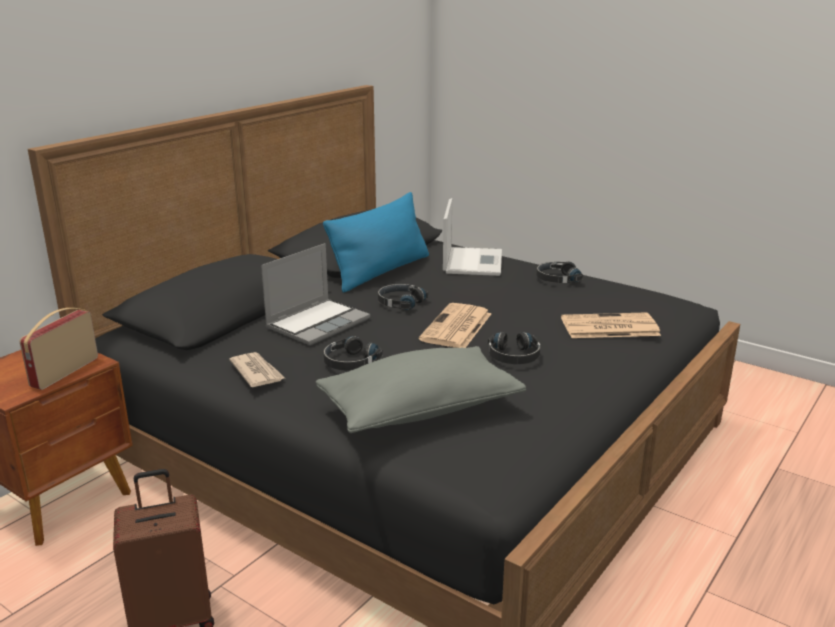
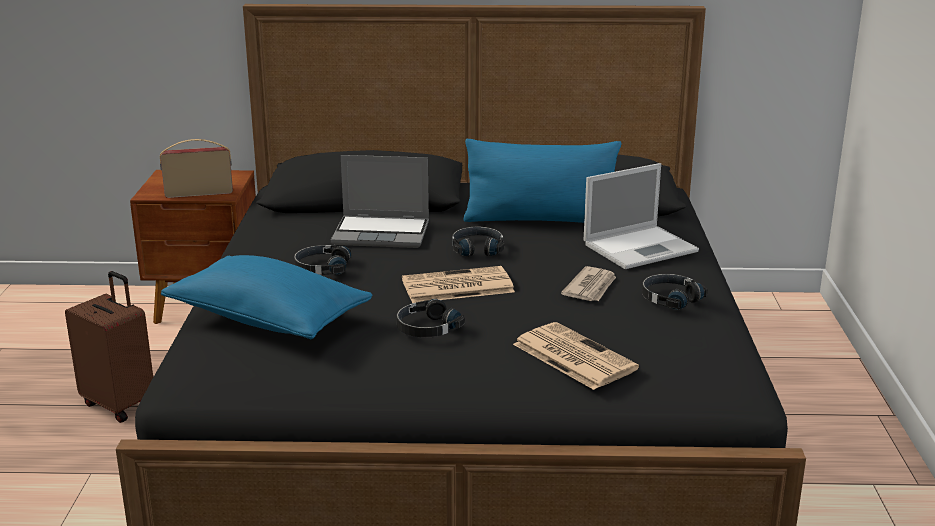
camera: 55 degrees right, 0 degrees up
(257, 372) = (264, 244): newspaper -> newspaper (591, 287)
(420, 410) = (268, 320): grey pillow -> blue pillow

